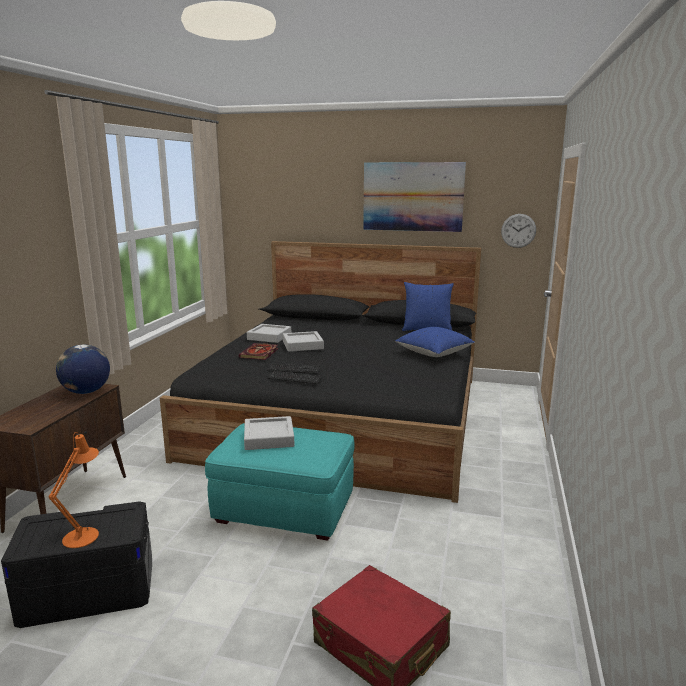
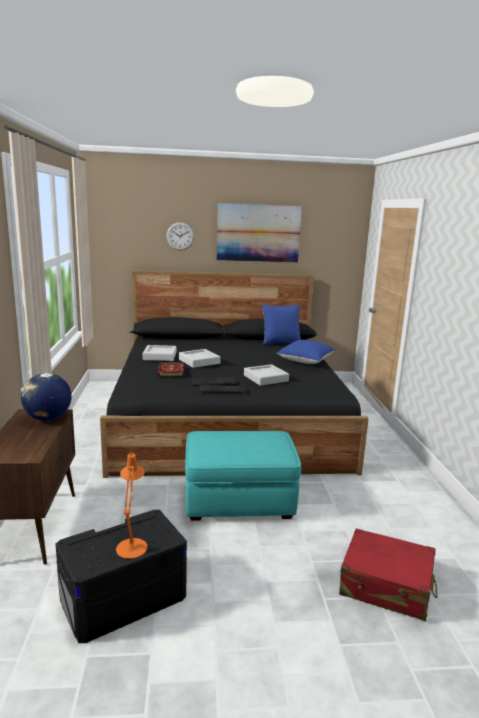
camera: 20 degrees left, 0 degrees up
(269, 437) = (228, 441): grey tray -> grey tray (265, 378)
(518, 230) = (340, 261): wall clock -> wall clock (180, 236)

